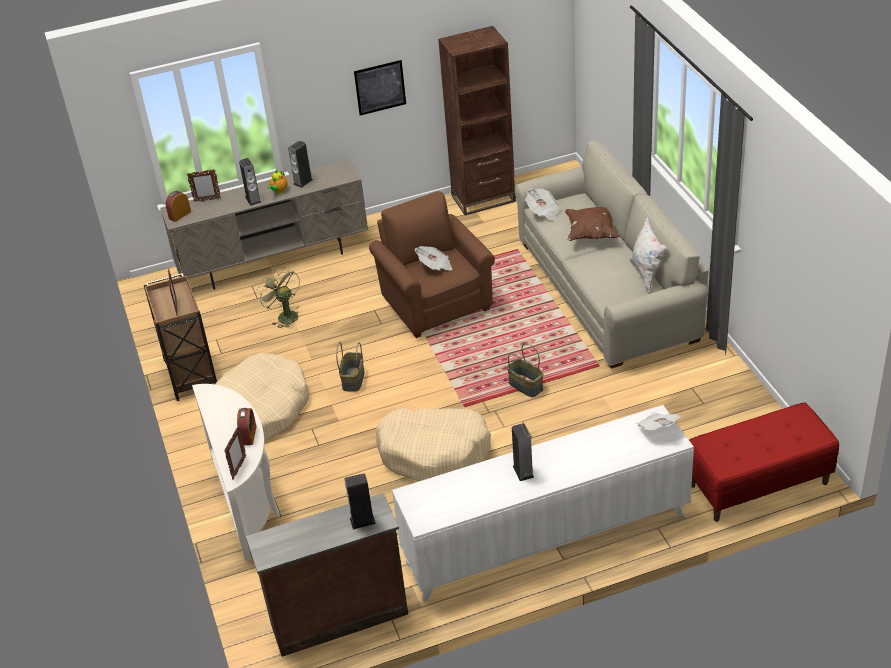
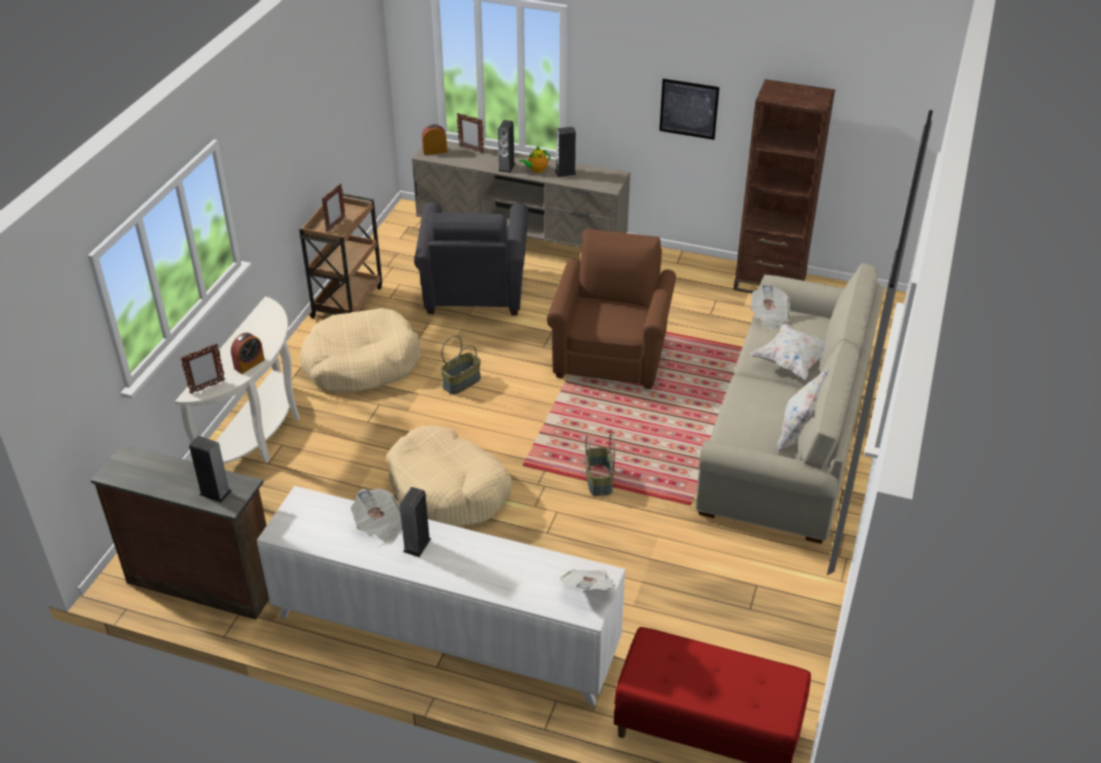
camera: 35 degrees right, 0 degrees up
(284, 316) = (474, 294): green fan -> grey armchair
(435, 266) = (611, 313): newspaper -> newspaper (380, 526)
(591, 233) = (792, 362): brown pillow -> white pillow

